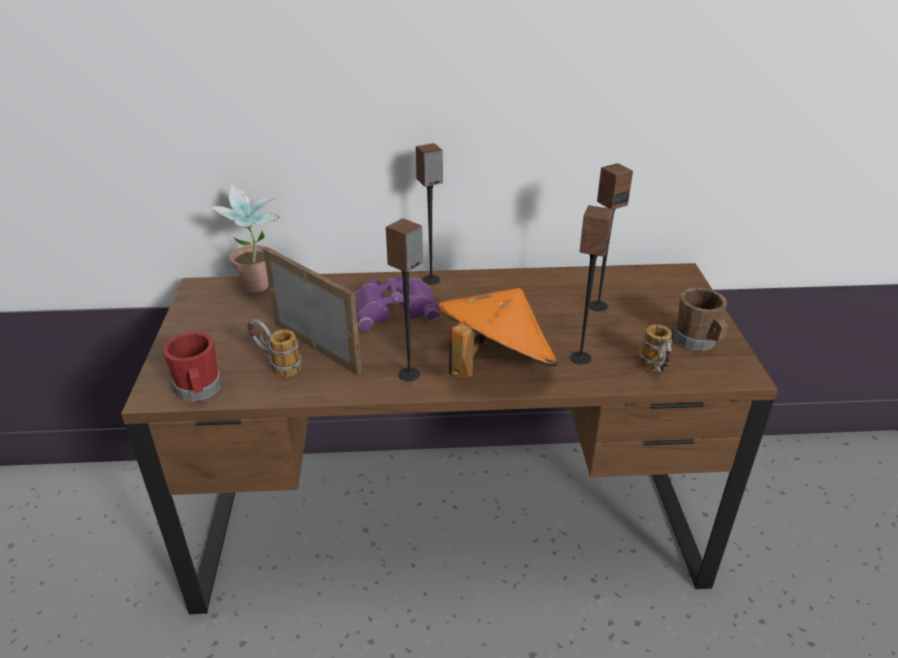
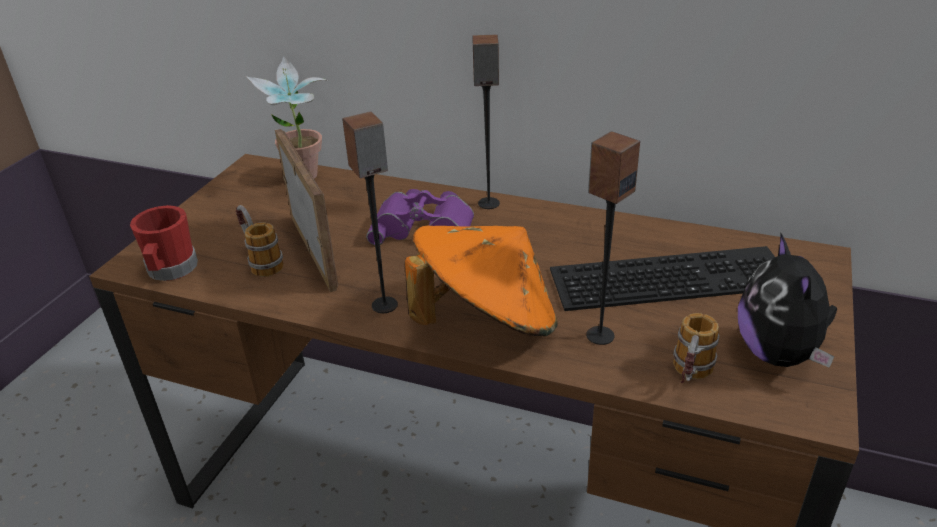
camera: 25 degrees right, 0 degrees up
(598, 306) = (671, 275): speaker -> keyboard
(697, 342) = (779, 354): brown mug -> plush toy

